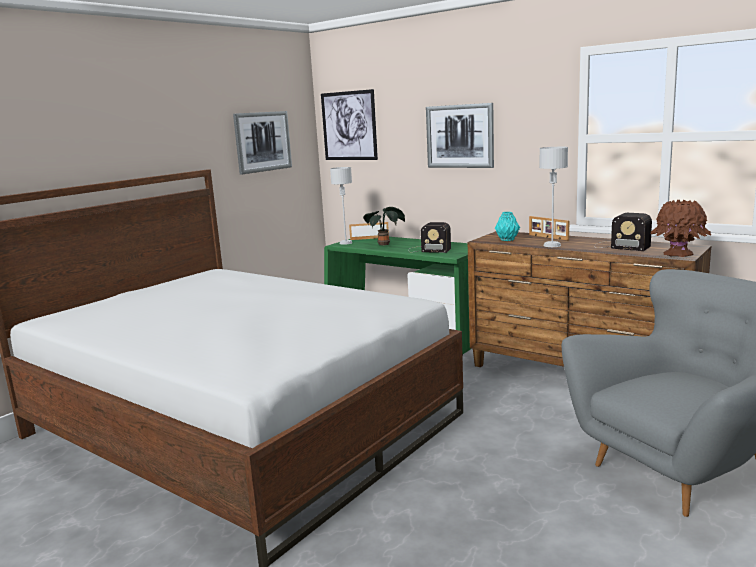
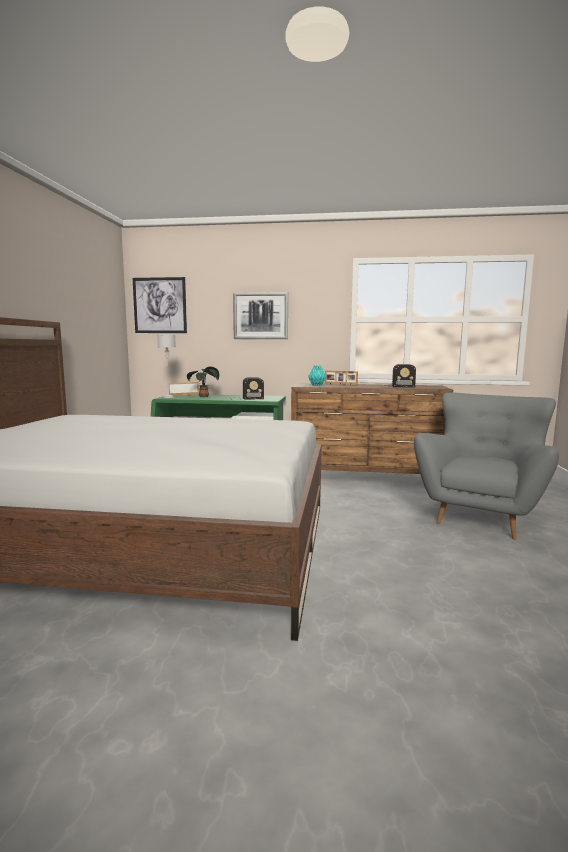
camera: 30 degrees left, 5 degrees down
(262, 141) = (92, 308): picture -> none
(552, 245) = (353, 386): grey table lamp -> none
(678, 254) = (437, 388): brown vase -> none

